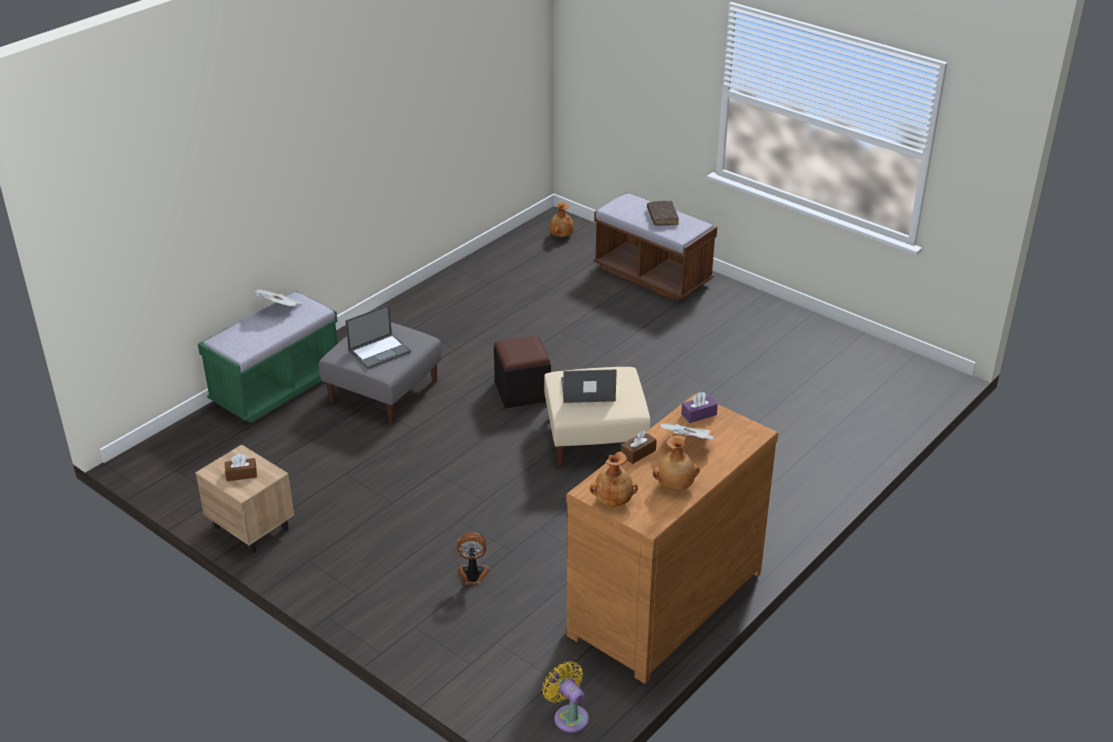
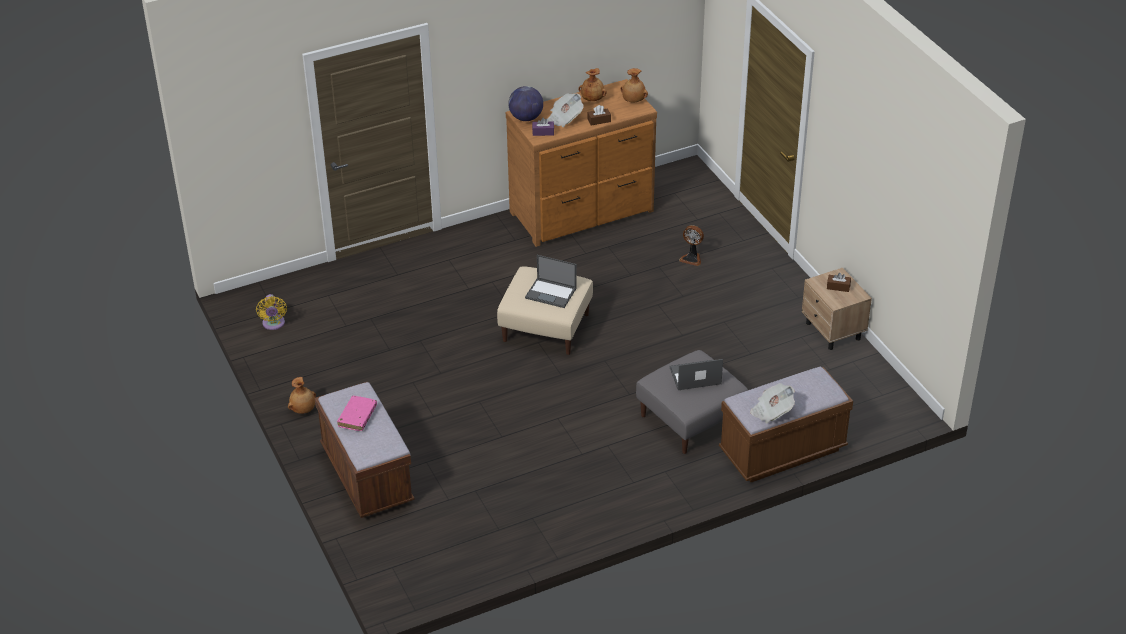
camera: 155 degrees left, 5 degrees up
(276, 387) = (782, 451): green bench -> brown bench
(522, 391) = (575, 384): black ottoman -> none
(561, 236) = (412, 564): brown vase -> brown vase (303, 409)
(569, 716) = (677, 175): yellow fan -> yellow fan (273, 324)
(662, 217) = (357, 417): brown book -> pink book
(740, 429) = (526, 118): none -> globe

